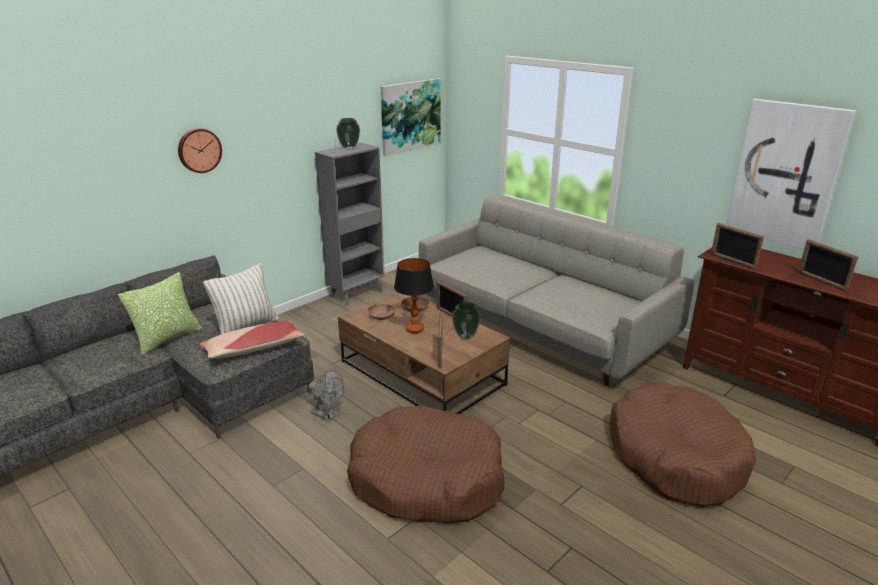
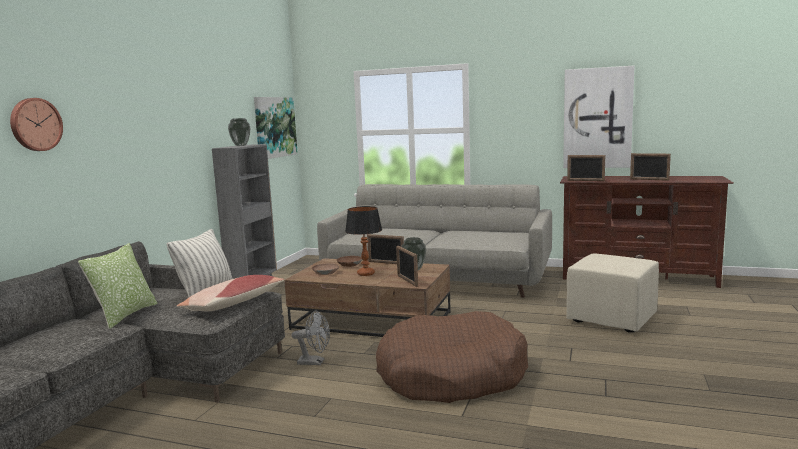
camera: 25 degrees left, 15 degrees down
(199, 150) = (119, 133): wall clock -> wall clock (35, 124)
(675, 456) = (613, 319): brown dog bed -> beige ottoman

